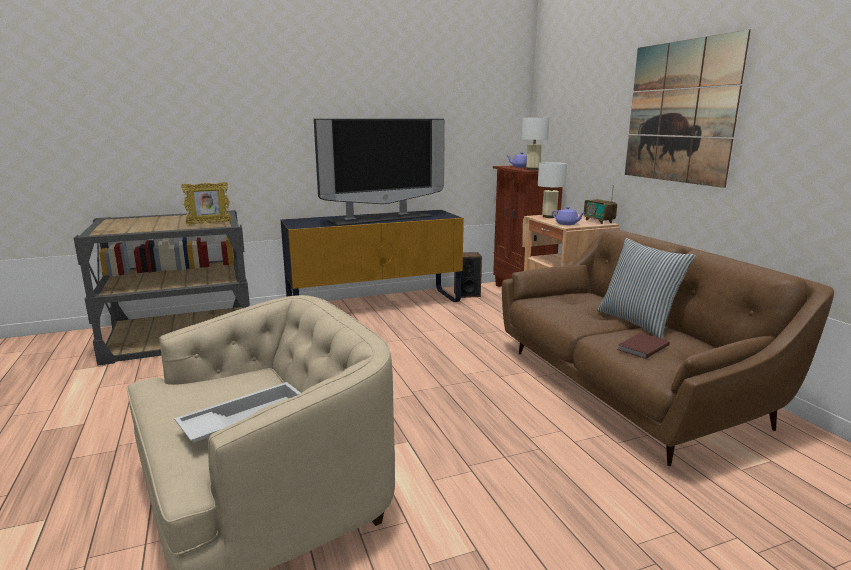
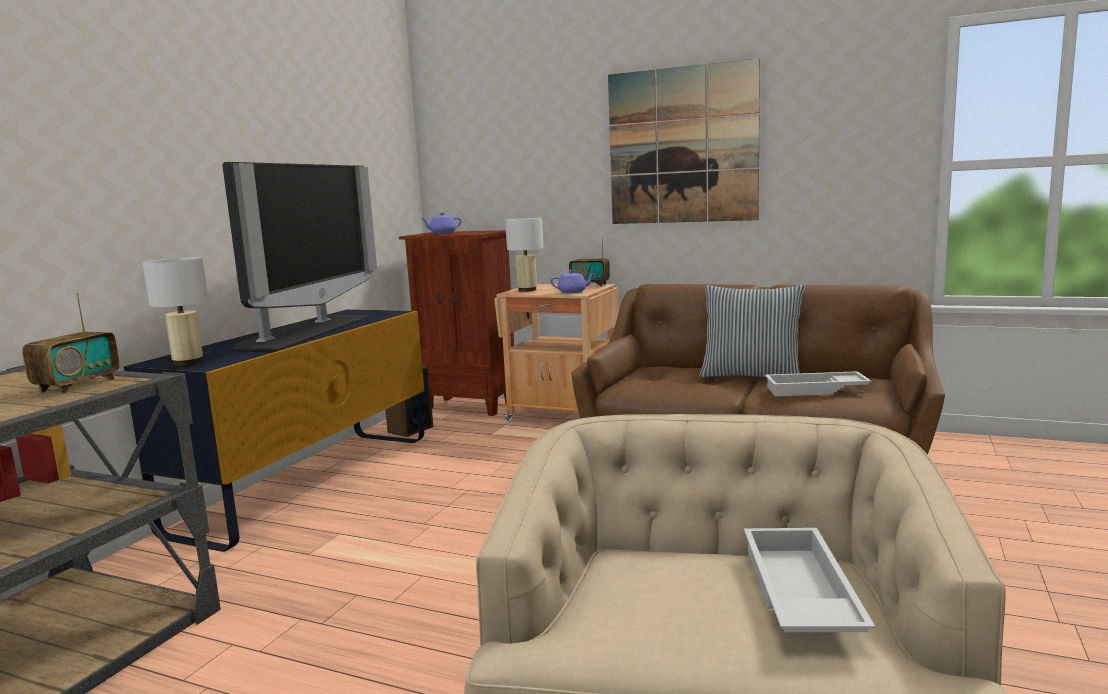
camera: 45 degrees left, 5 degrees down
(209, 223) = (77, 385): picture frame -> radio
(533, 169) = (476, 233): white table lamp -> white table lamp (188, 362)
(641, 347) = (815, 390): brown book -> white tray

